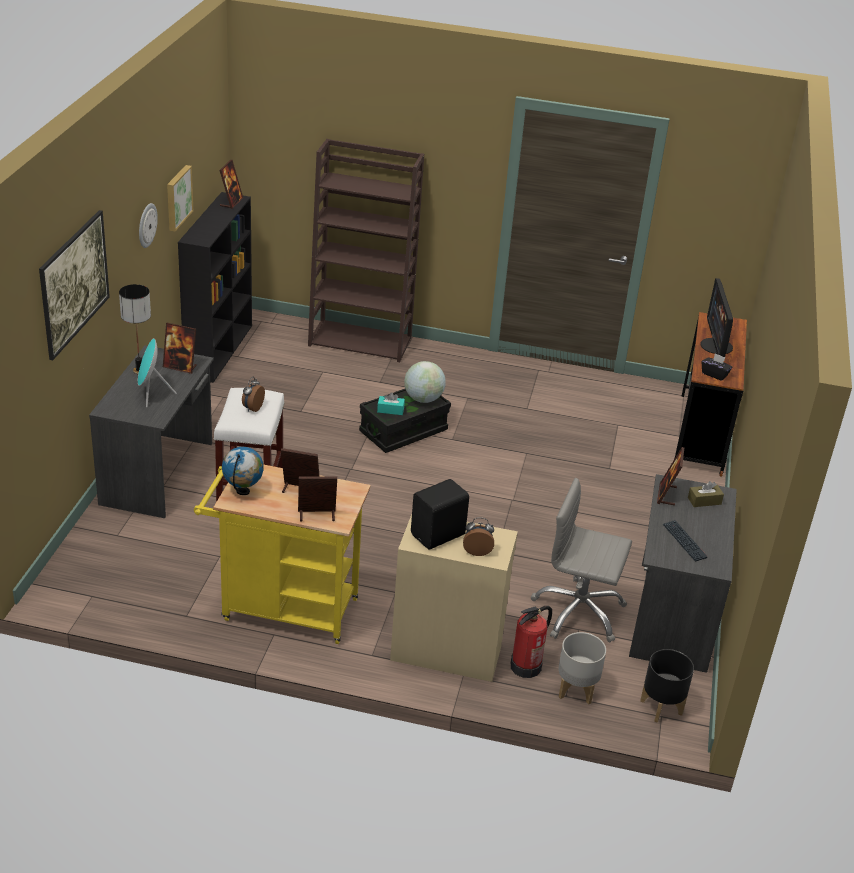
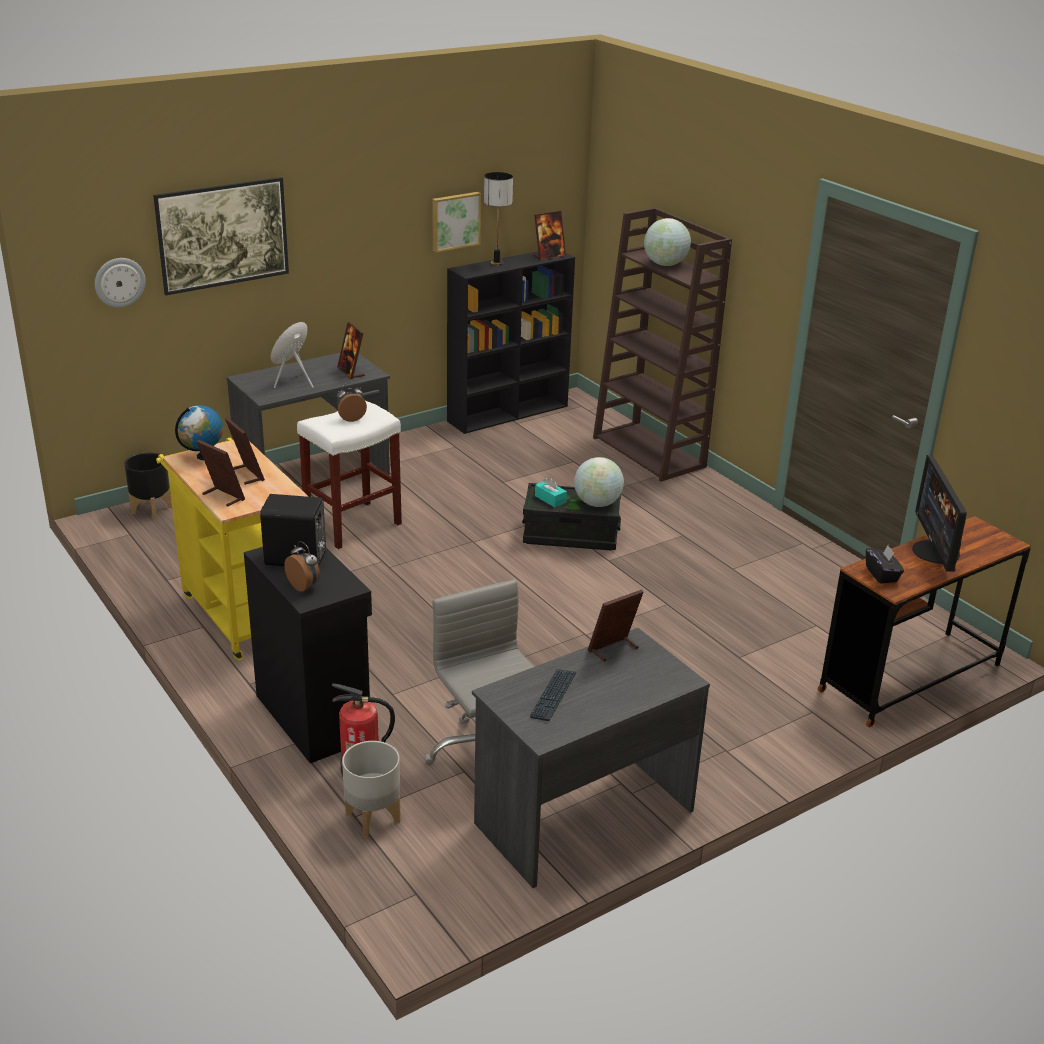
camera: 45 degrees right, 5 degrees down
(139, 370) = (316, 363): table lamp -> table lamp (497, 263)
(146, 225) = (382, 227): wall clock -> wall clock (119, 282)
(363, 186) = (665, 264): none -> globe
(446, 650) = (314, 716): beige cabinet -> black cabinet
(661, 707) = (430, 885): black planter -> black planter (151, 510)
(704, 501) = (647, 675): brown tissue box -> none
(715, 346) = (935, 552): monitor -> monitor turned 45 degrees counterclockwise

